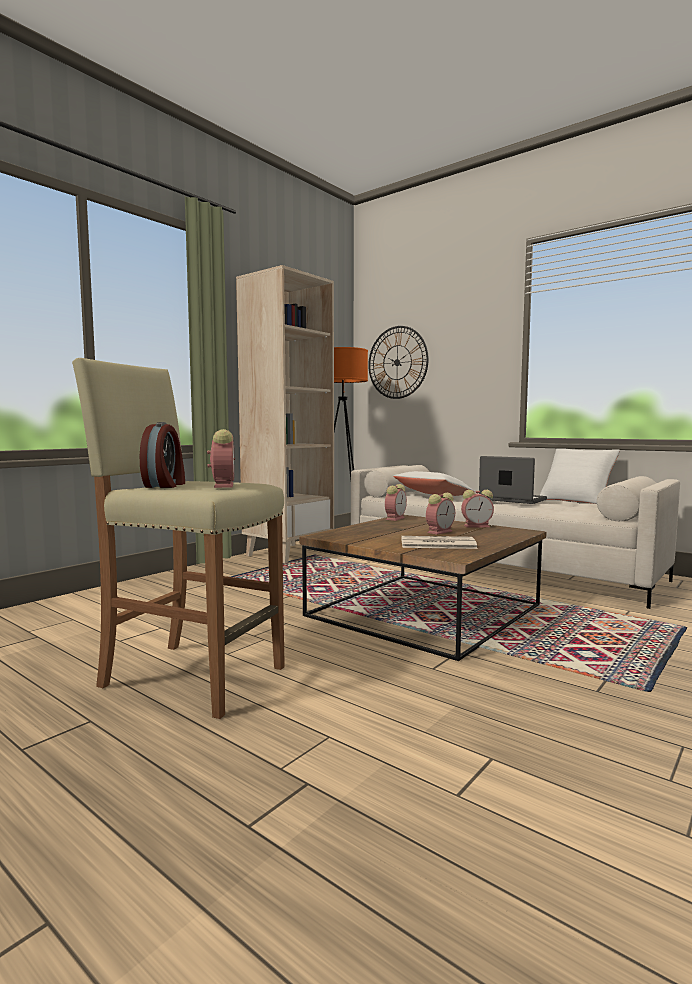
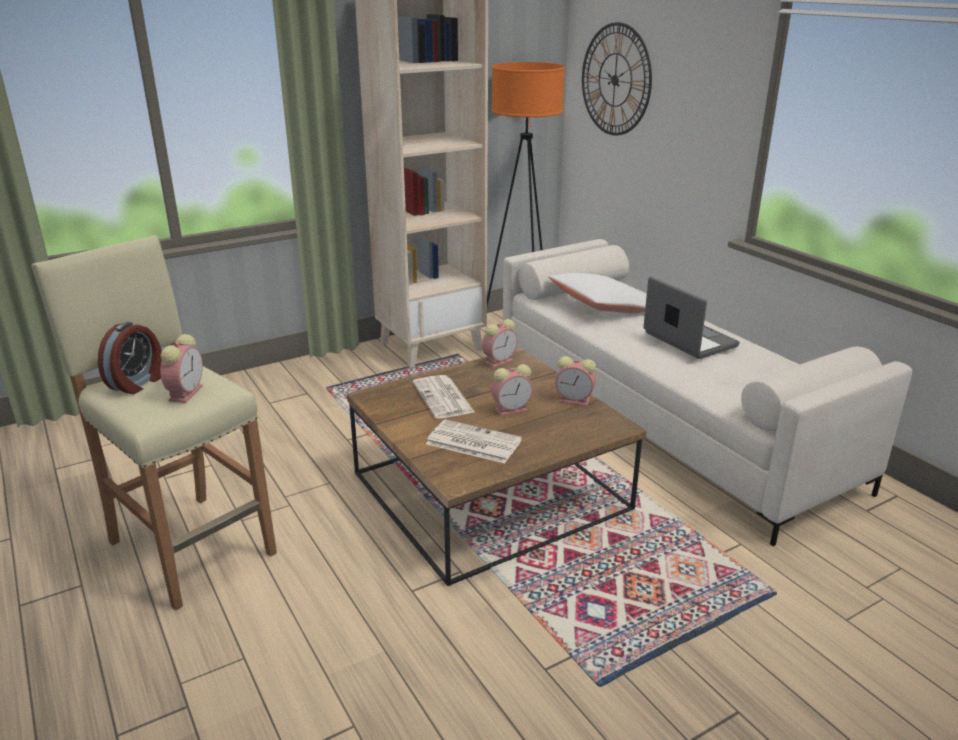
camera: 20 degrees right, 20 degrees up
(381, 532) = (444, 398): none -> newspaper
(577, 500) = (787, 351): white pillow -> none

